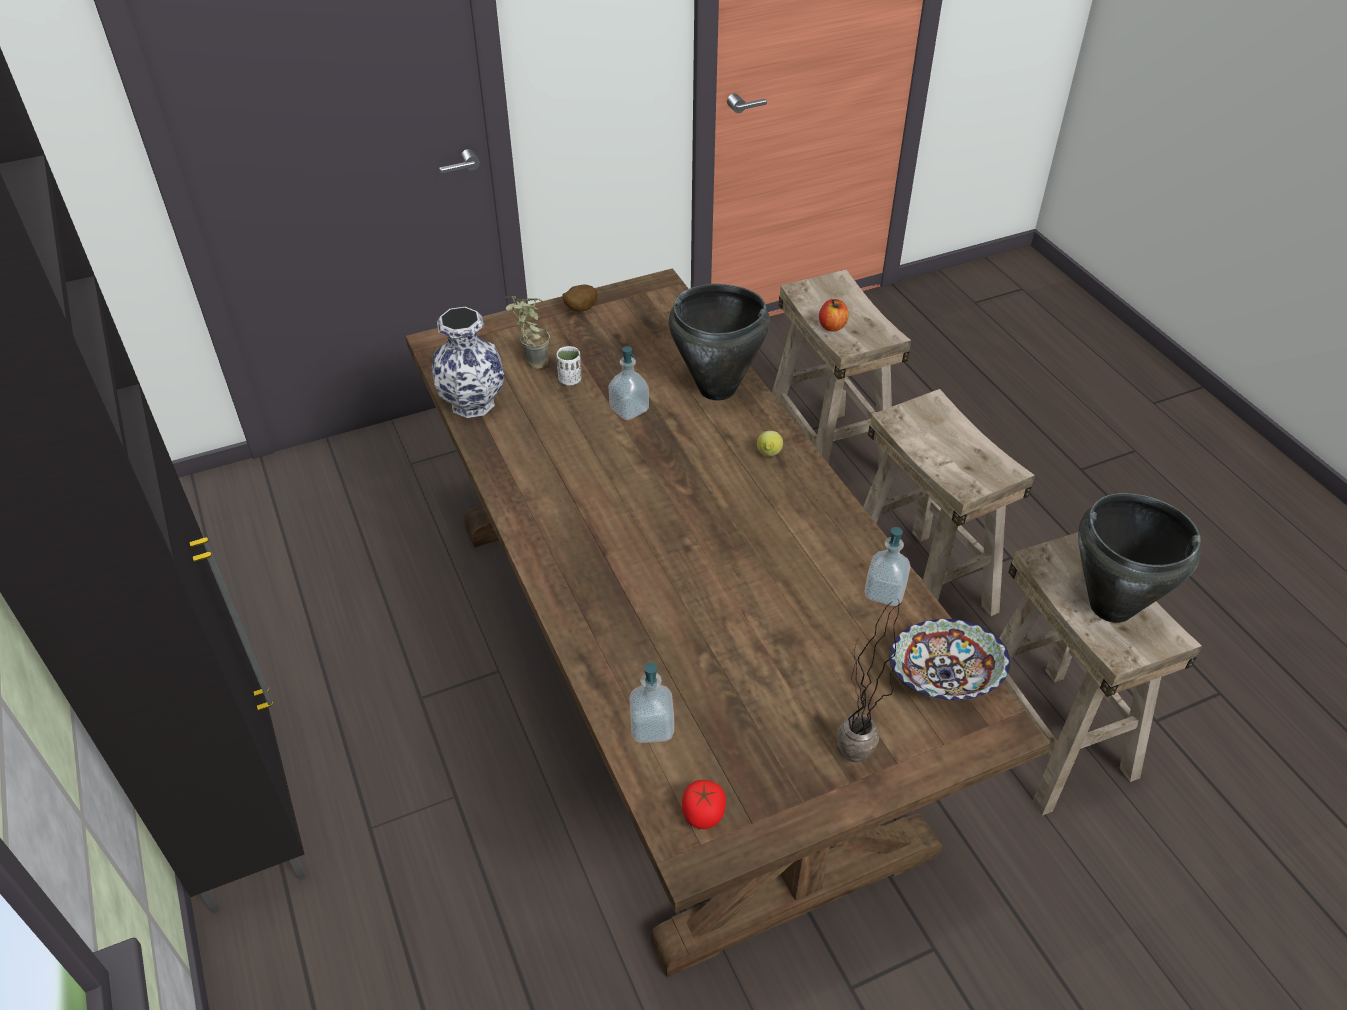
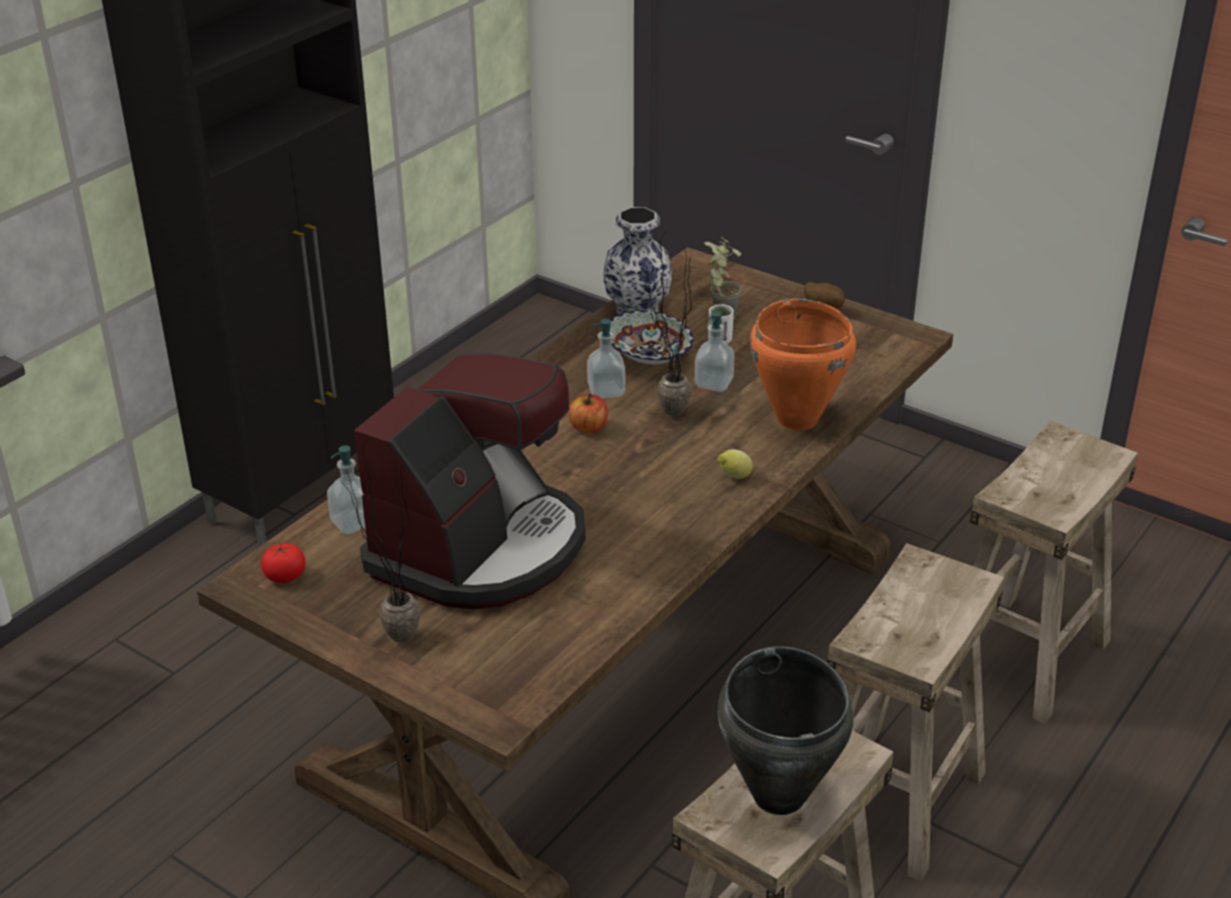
camera: 60 degrees right, 10 degrees down
(646, 455) = (663, 413): none -> potted plant
(717, 389) = (796, 419): black cooking pot -> orange cooking pot
(757, 648) = (481, 548): none -> coffee machine
(832, 326) = (1025, 476): apple -> apple (588, 428)
(884, 592) = (612, 600): soap dispenser -> soap dispenser (606, 391)
(943, 677) = (533, 665): bowl -> bowl (649, 357)

